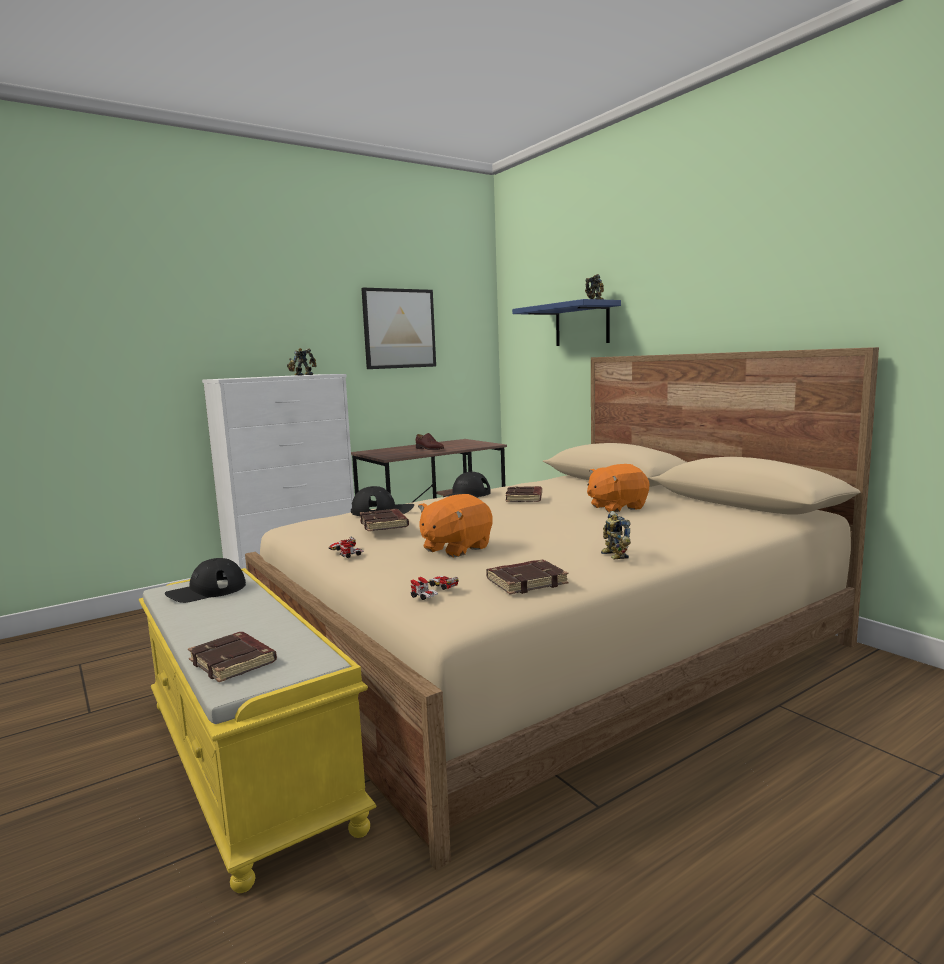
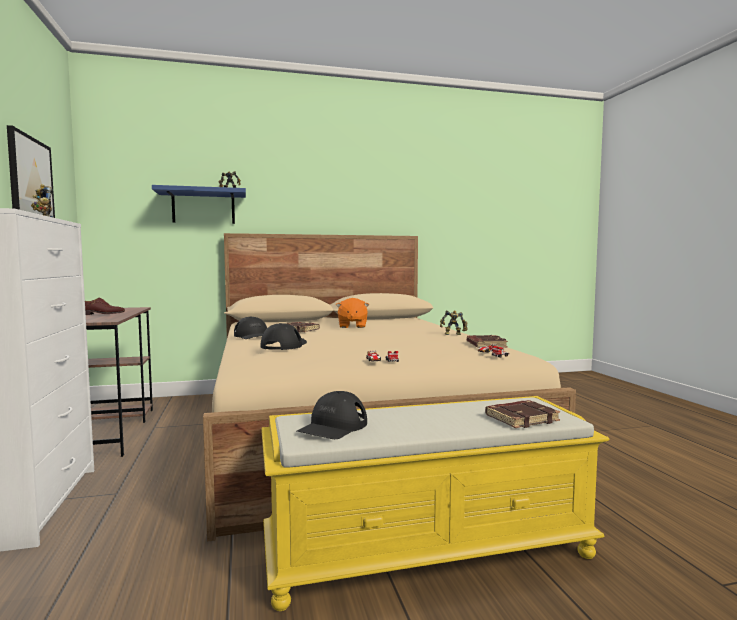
camera: 70 degrees left, 5 degrees down
(206, 591) = (333, 427): black cap -> black cap turned 45 degrees clockwise
(385, 524) = (333, 347): brown book -> none
(455, 548) = (403, 347): orange plush toy -> none

